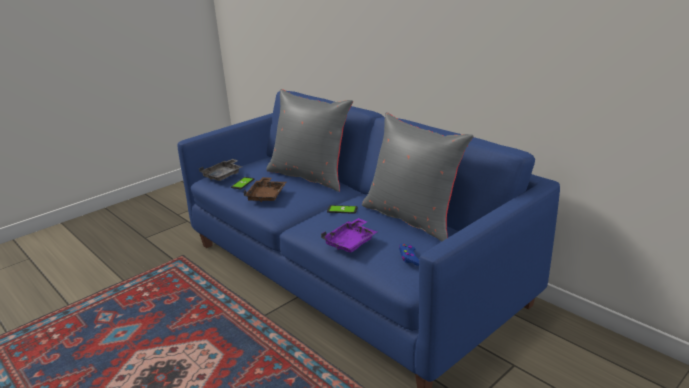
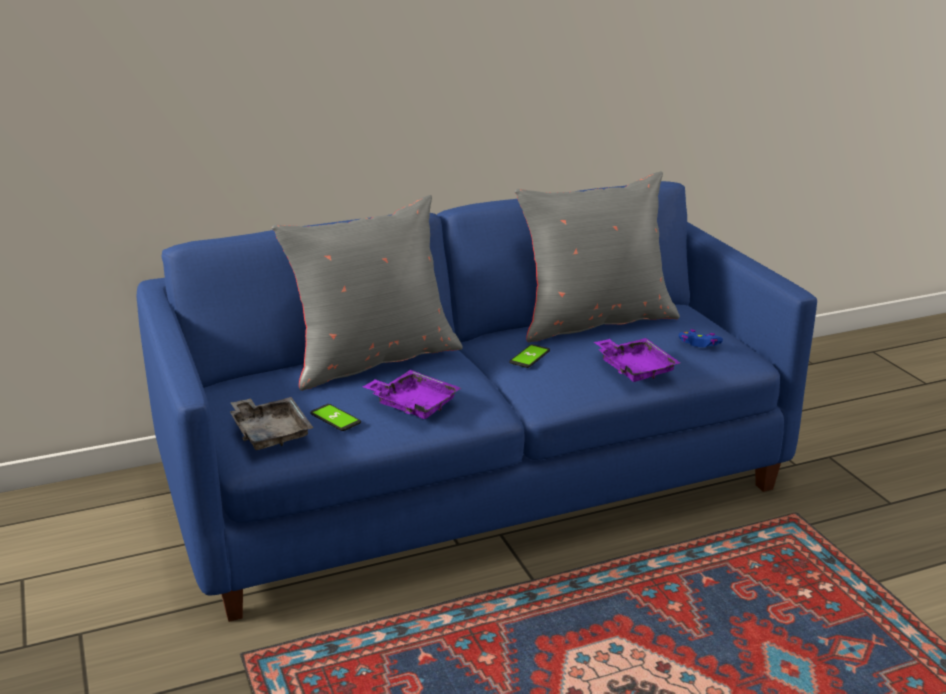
camera: 70 degrees left, 0 degrees up
(266, 195) = (413, 404): brown tray -> purple tray

